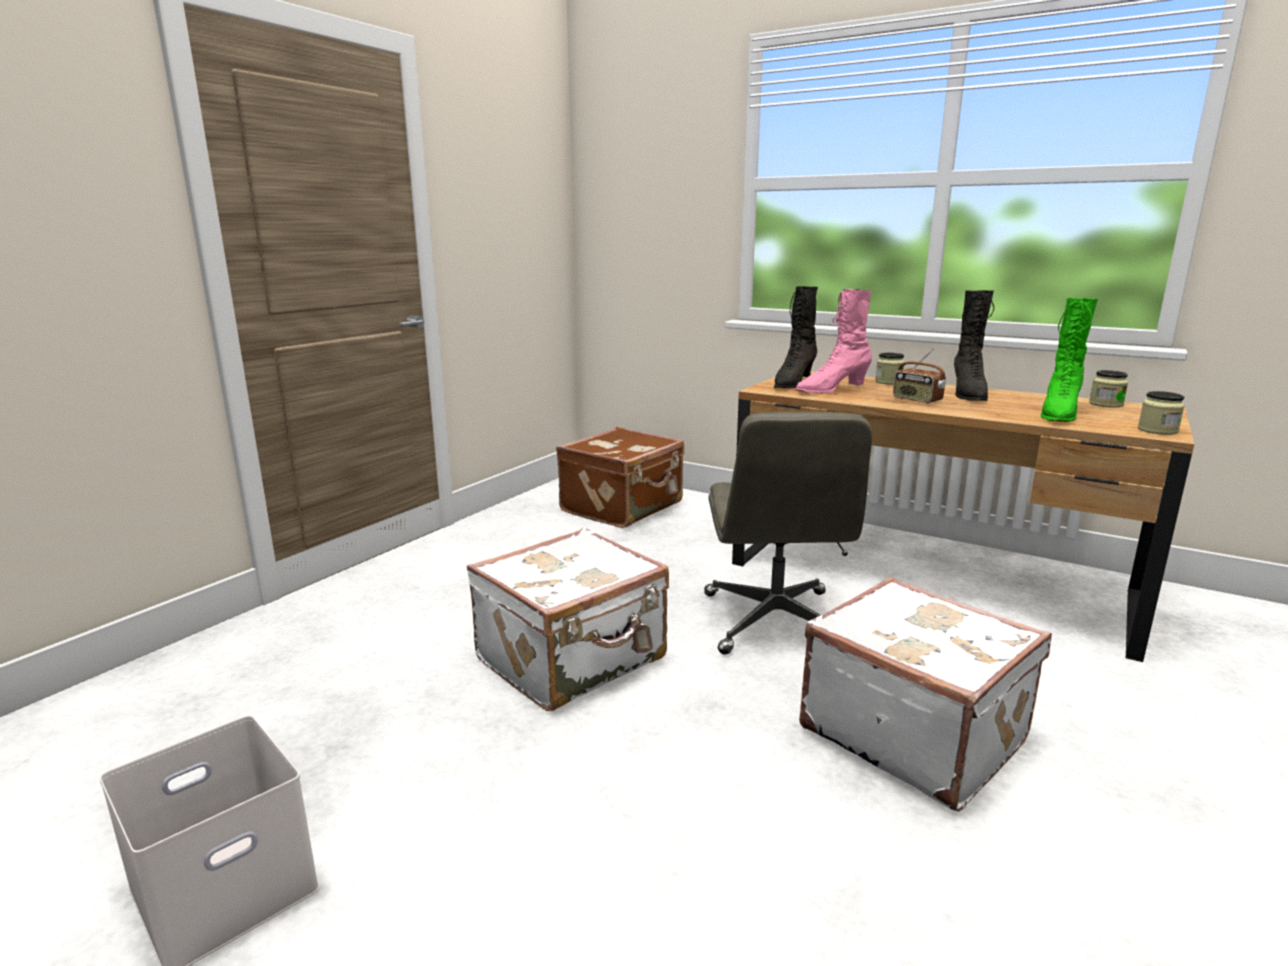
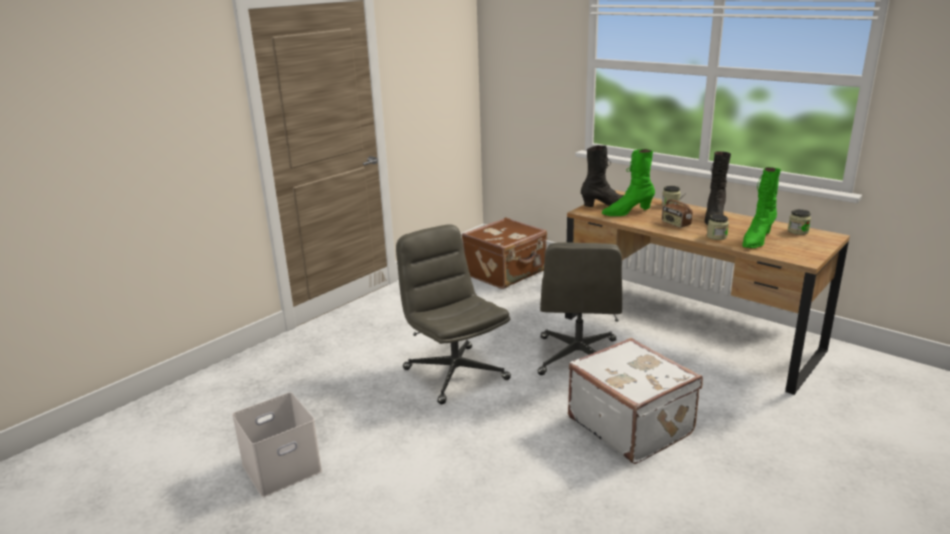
camera: 10 degrees right, 5 degrees up
(573, 660) = (454, 373): white suitcase -> grey office chair
(792, 383) = (605, 205): black boot -> black boot turned 150 degrees counterclockwise
(831, 390) = (627, 212): pink boot -> green boot
(1157, 430) = (805, 257): jar -> jar (716, 236)

